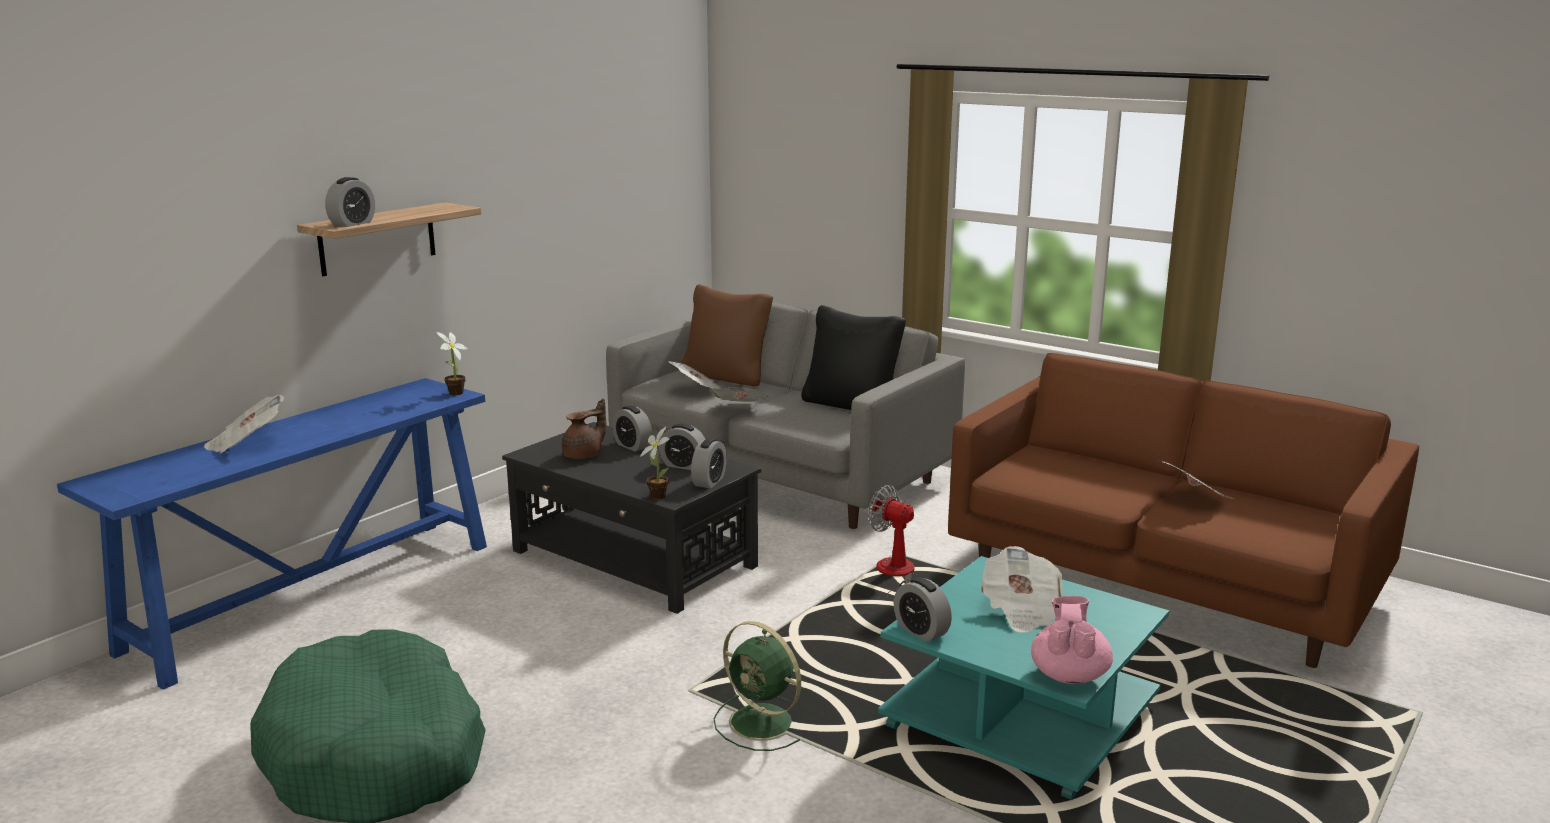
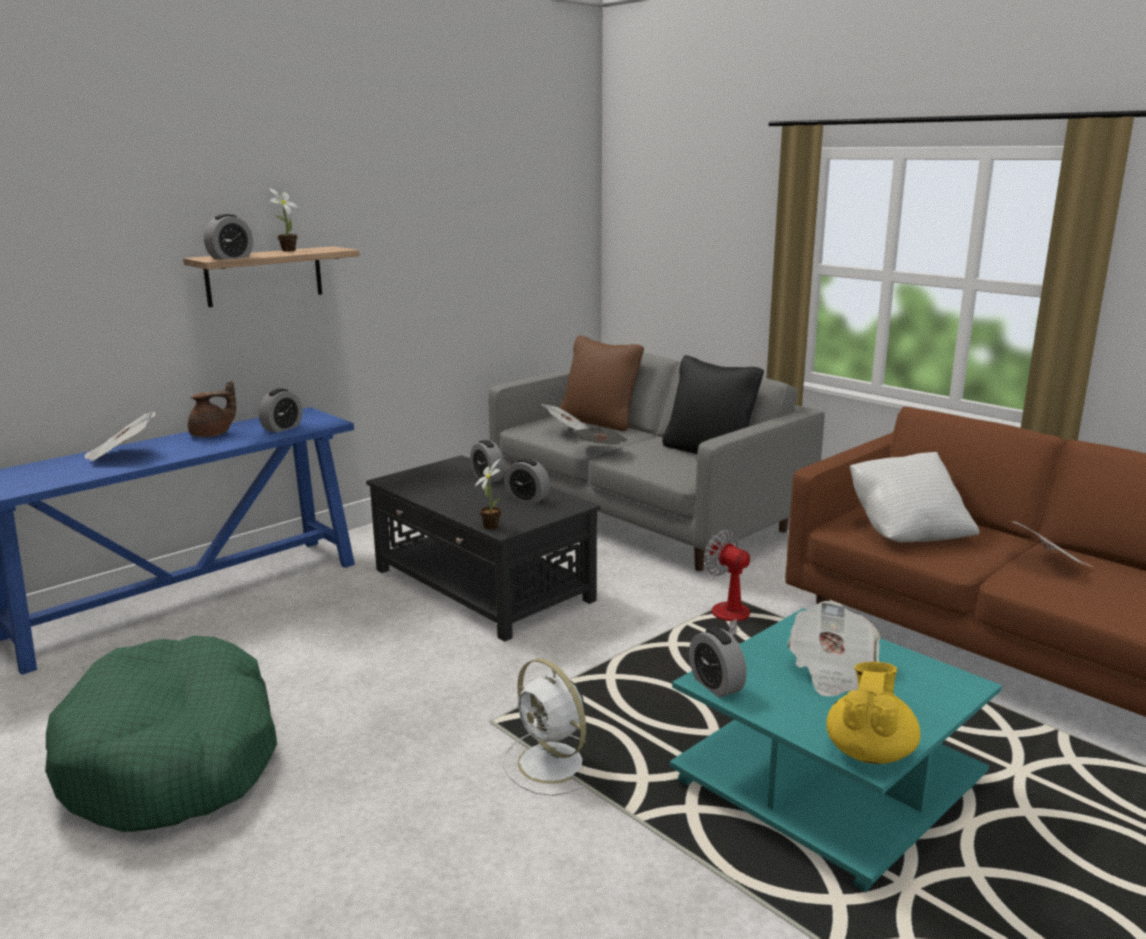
camera: 10 degrees right, 0 degrees up
(454, 394) = (327, 421): potted plant -> potted plant (286, 251)
(584, 455) = (440, 484): brown teapot -> brown teapot (212, 435)
(709, 482) = (545, 515): alarm clock -> alarm clock (282, 428)
(764, 723) = (553, 764): green fan -> white fan
(1063, 476) = (907, 531): none -> white pillow
(1069, 675) = (869, 751): pink teapot -> yellow teapot

